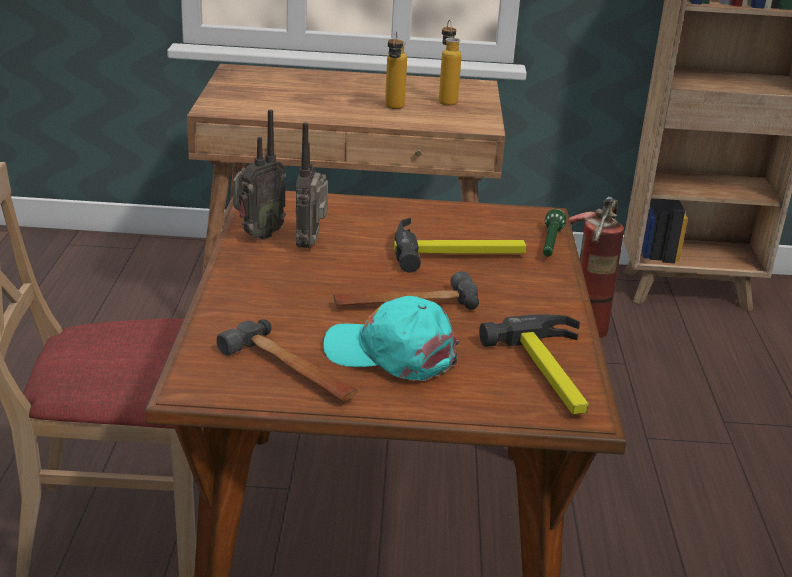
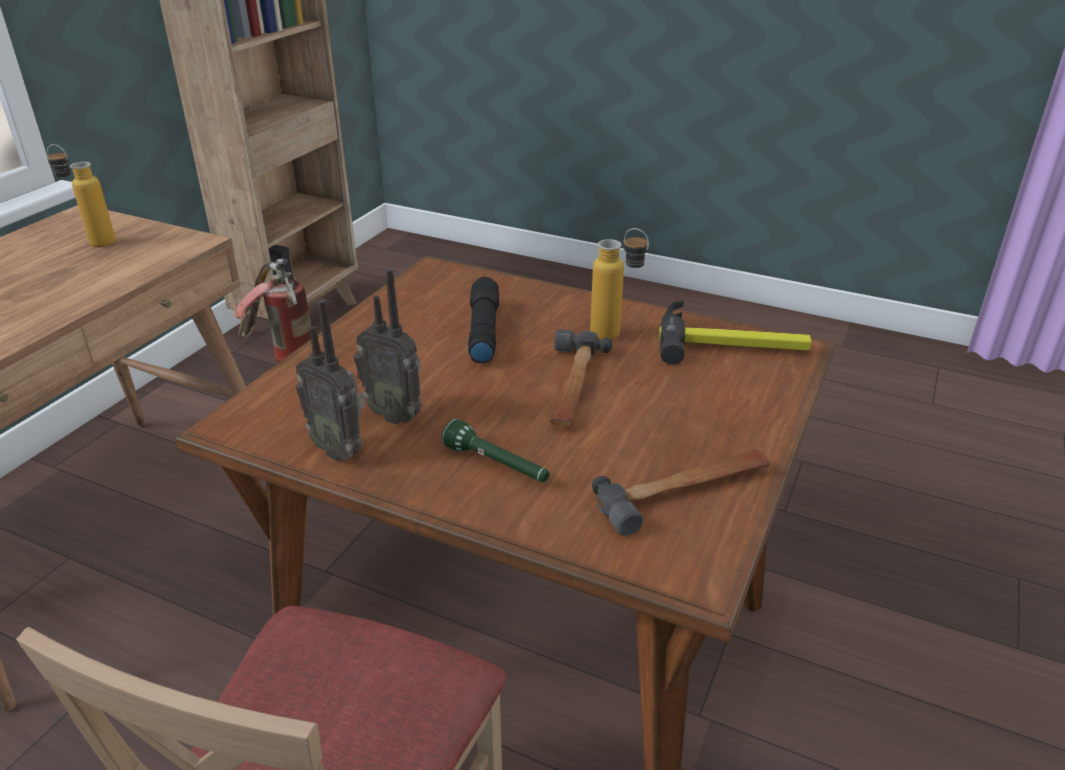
camera: 65 degrees left, 5 degrees up
(257, 235) = (340, 449): radio -> radio turned 150 degrees clockwise
(391, 353) = (669, 418): turquoise cap -> none
(393, 109) = (73, 277): bottle -> bottle (616, 338)
(458, 253) = (482, 330): hammer -> black flashlight
(550, 244) = (498, 281): green flashlight -> green flashlight (497, 465)

